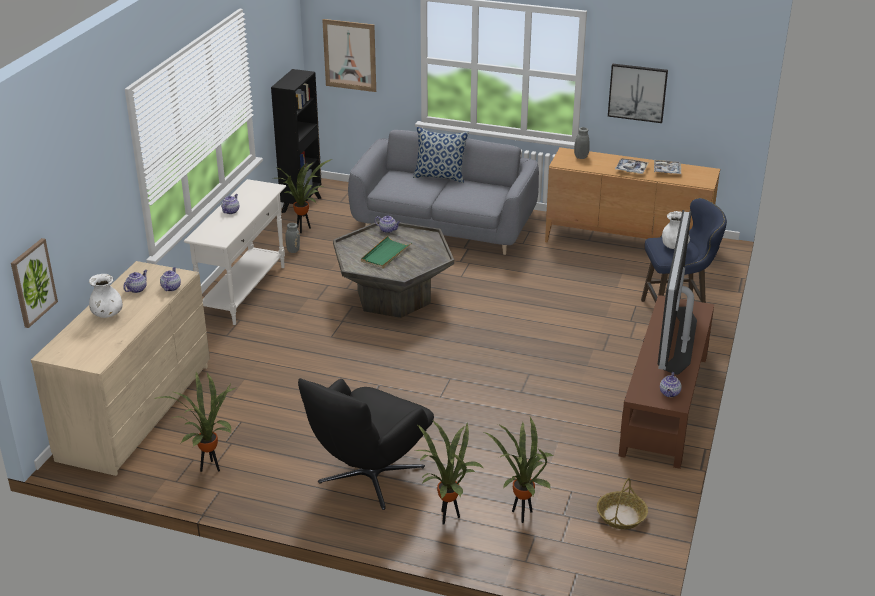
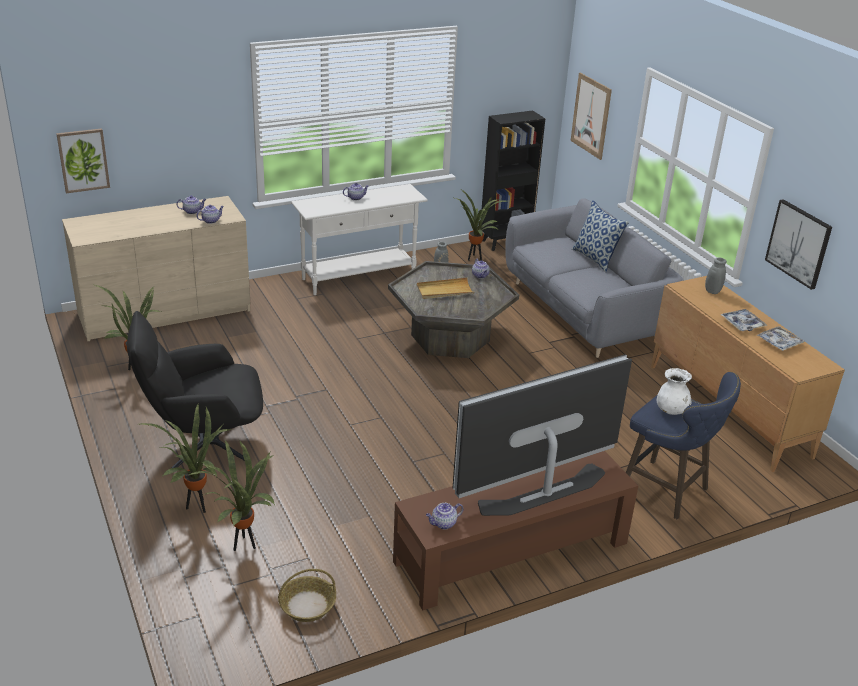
camera: 45 degrees right, 0 degrees up
(107, 314) = (147, 217): white vase -> none
(385, 254) = (444, 291): green tray -> beige tray

